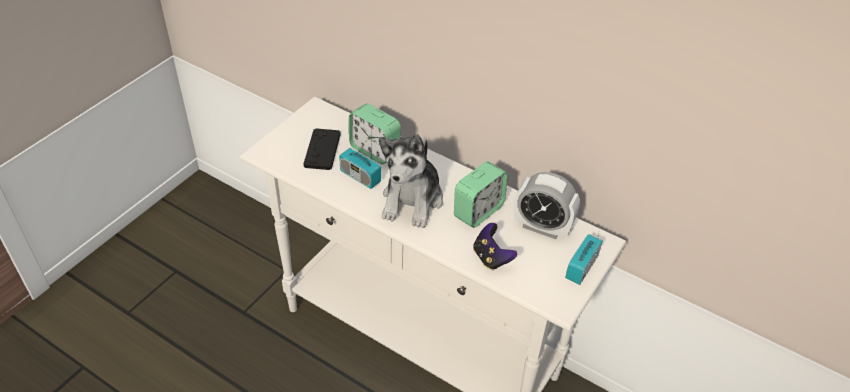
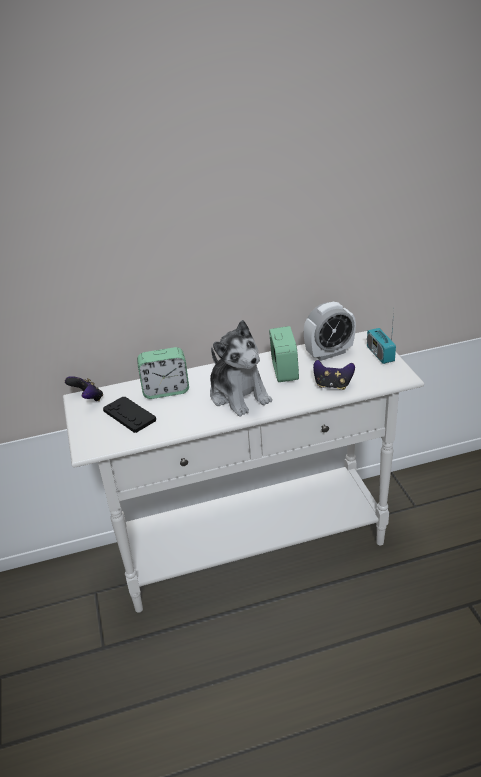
camera: 45 degrees left, 10 degrees down
(321, 113) = (88, 399): none -> game controller
(360, 177) = (183, 409): radio -> none

